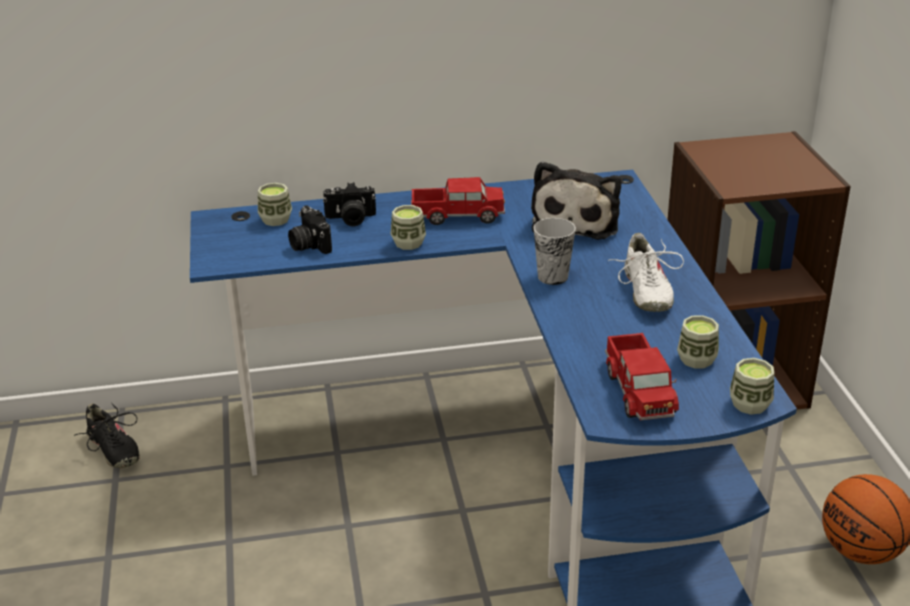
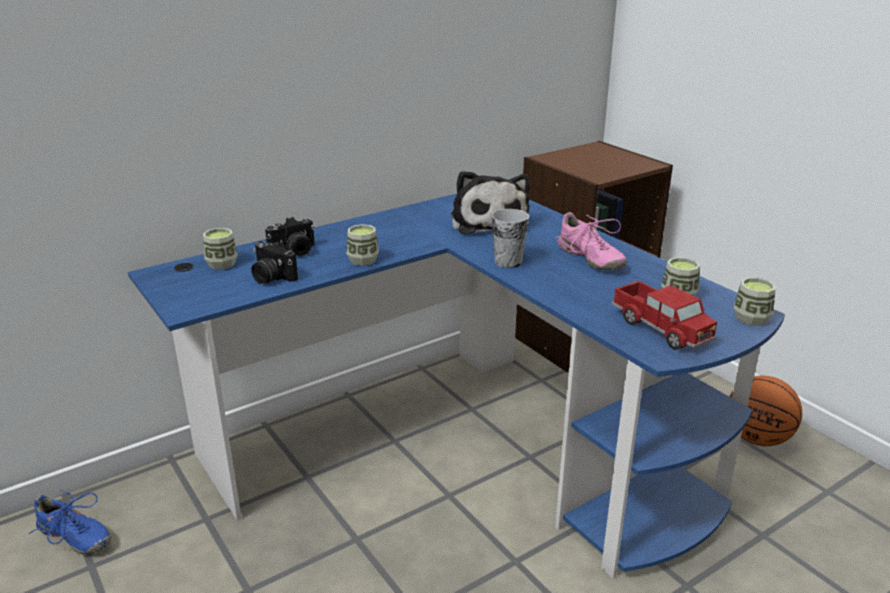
camera: 25 degrees left, 5 degrees down
(113, 450) = (74, 537): black shoe -> blue shoe
(457, 215) = (387, 234): toy truck -> none
(645, 291) = (589, 258): white shoe -> pink shoe

